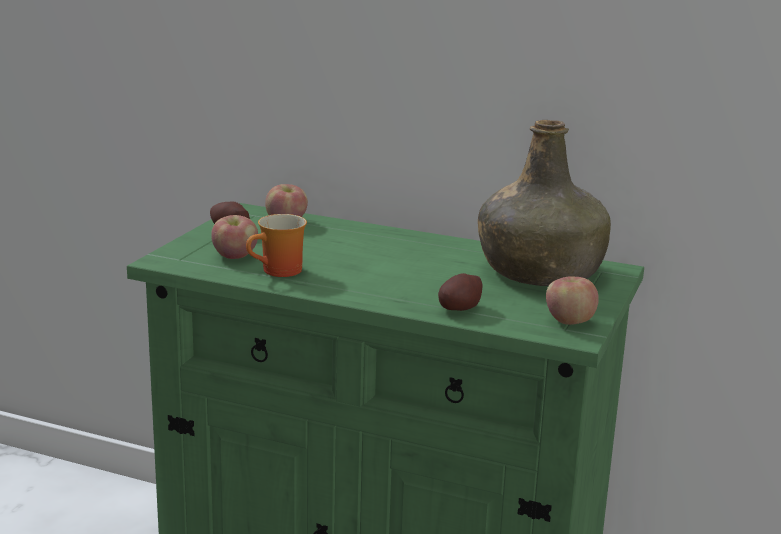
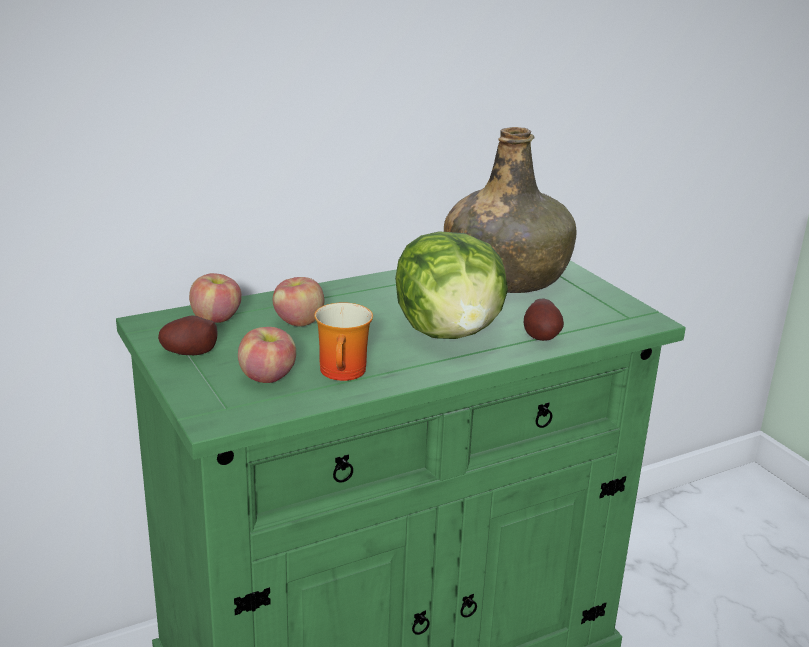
camera: 50 degrees left, 5 degrees up
(401, 281) = (450, 332): none -> lettuce
(569, 321) = (616, 310): apple -> apple (298, 322)

